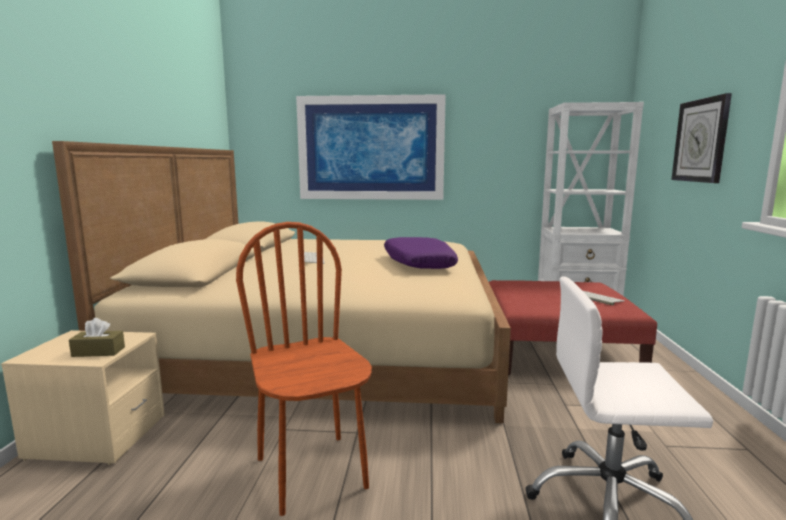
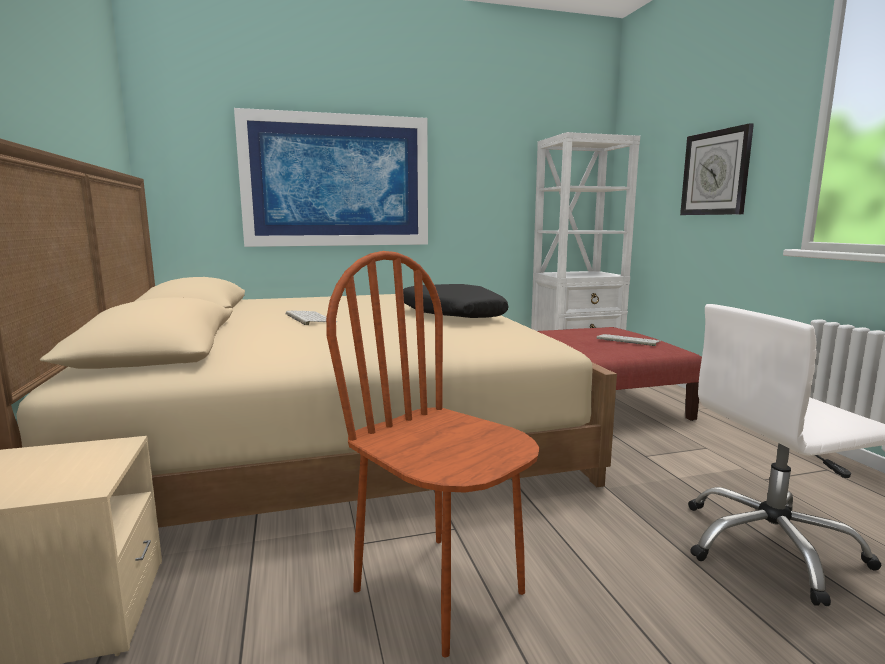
camera: 20 degrees left, 0 degrees up
(98, 352) = (76, 475): brown tissue box -> none
(417, 263) = (450, 315): purple pillow -> black pillow

